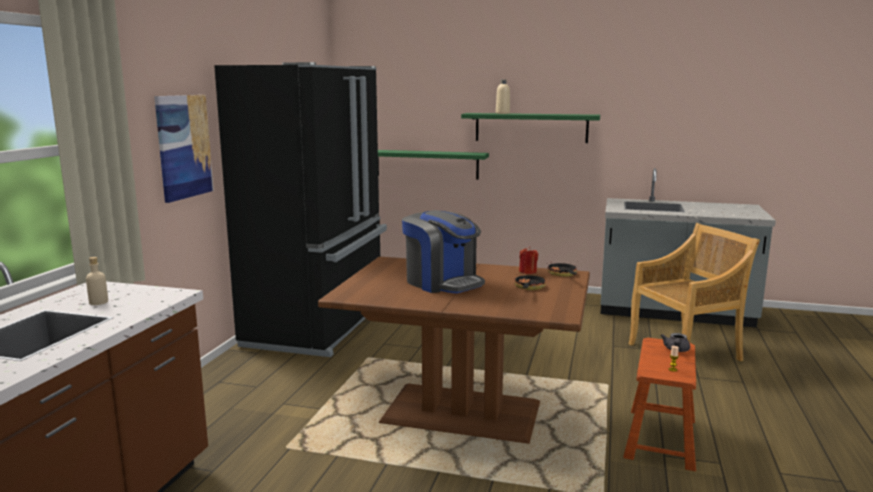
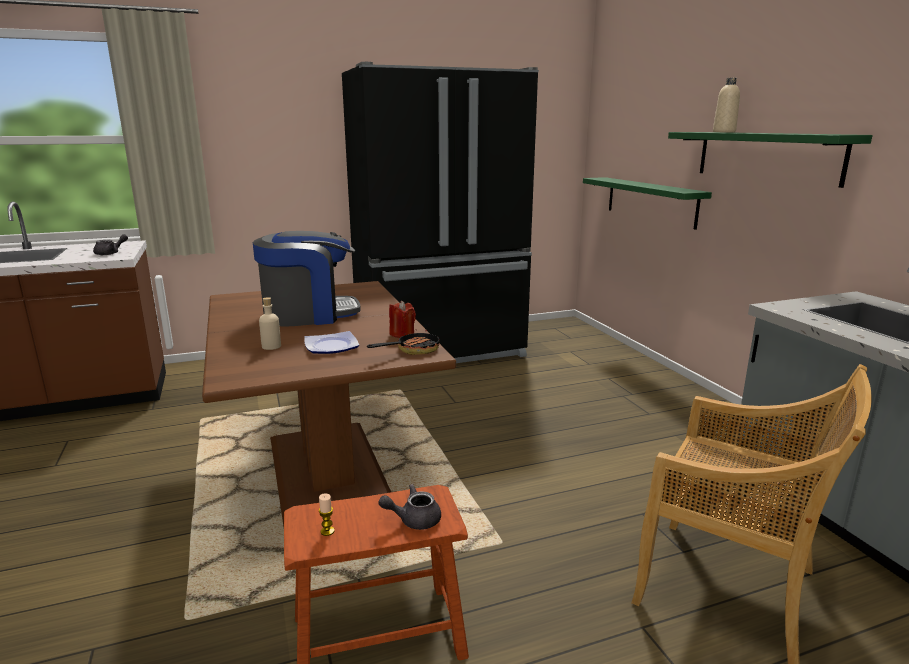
camera: 55 degrees right, 5 degrees up
(98, 302) = (88, 251): beige bottle -> beige bottle (271, 346)
(144, 295) = (111, 253): none -> grey teapot
(184, 146) = (299, 149): picture -> none
(442, 282) = (309, 314): coffee machine -> coffee machine turned 120 degrees counterclockwise
(528, 288) = (330, 346): frying pan -> plate

